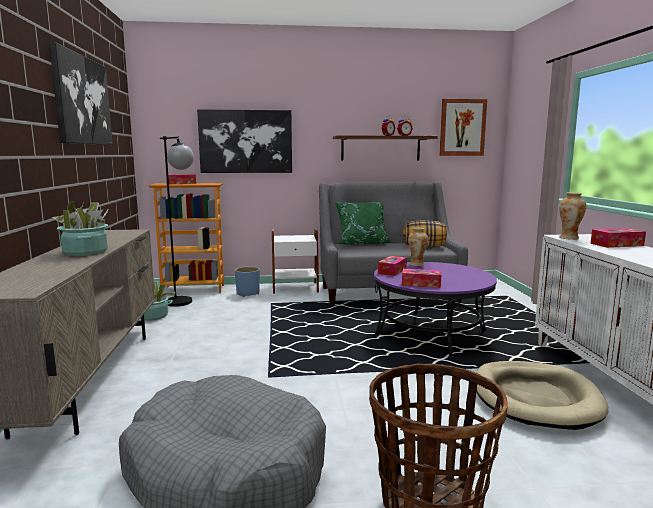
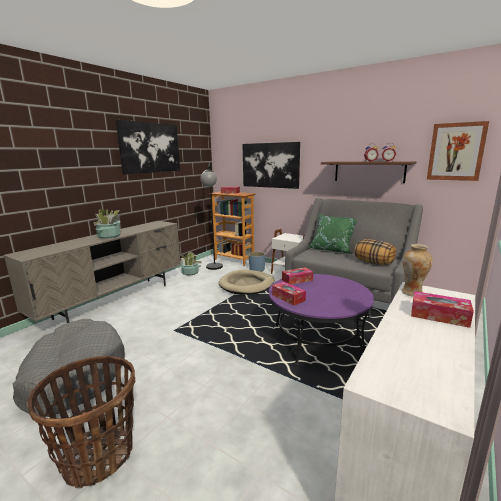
camera: 40 degrees right, 5 degrees up
(417, 264) = (329, 279): vase -> none
(535, 398) = (294, 429): beige dog bed -> beige dog bed (247, 284)

